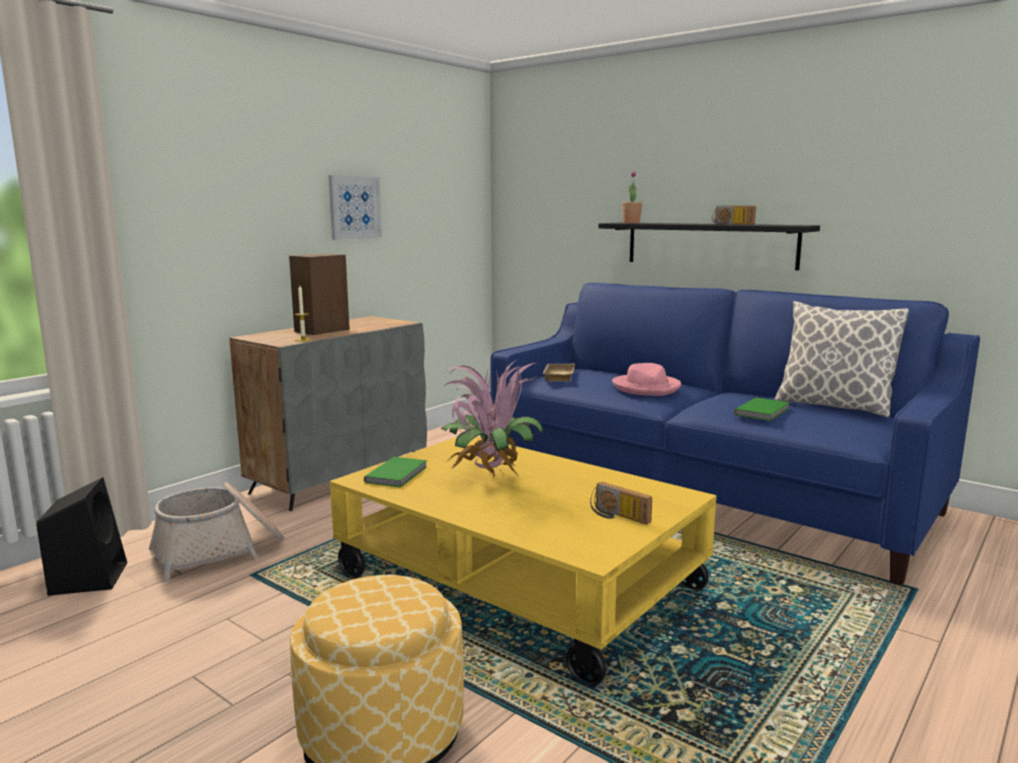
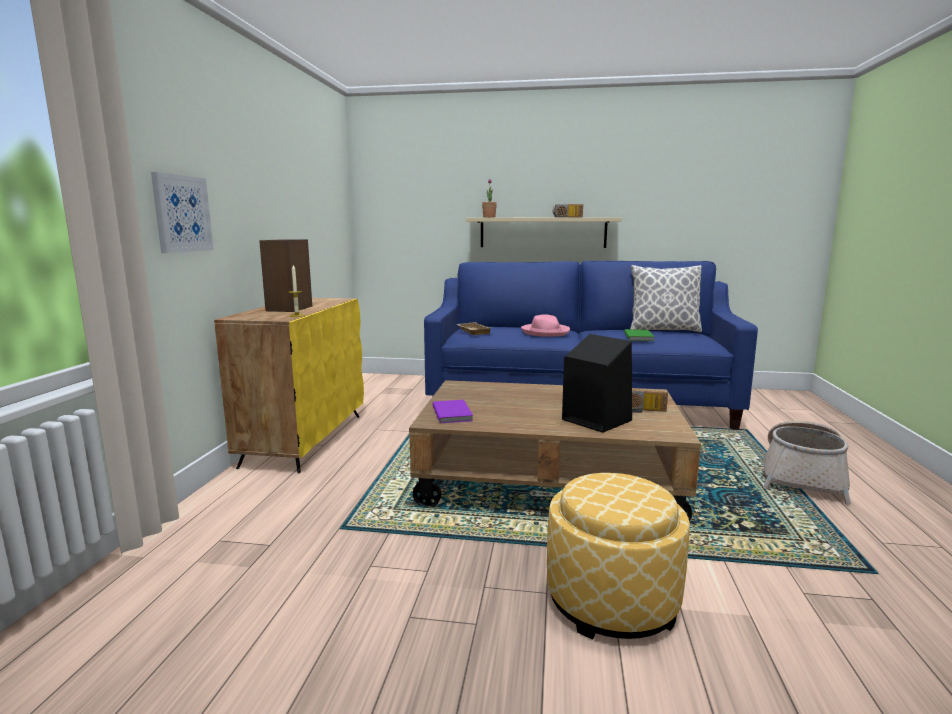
camera: 30 degrees left, 0 degrees up
(89, 577) = (172, 576): black speaker -> black speaker (594, 420)
(219, 551) = (280, 518): basket -> basket (802, 477)
(340, 476) = (305, 439): grey cabinet -> yellow cabinet
(354, 207) = (282, 200): picture -> picture (182, 214)
(398, 474) = (453, 413): green book -> purple book
(490, 479) = (523, 404): potted plant -> none
(519, 582) = (549, 479): yellow coffee table -> brown coffee table
(709, 244) = (542, 232): black shelf -> beige shelf

